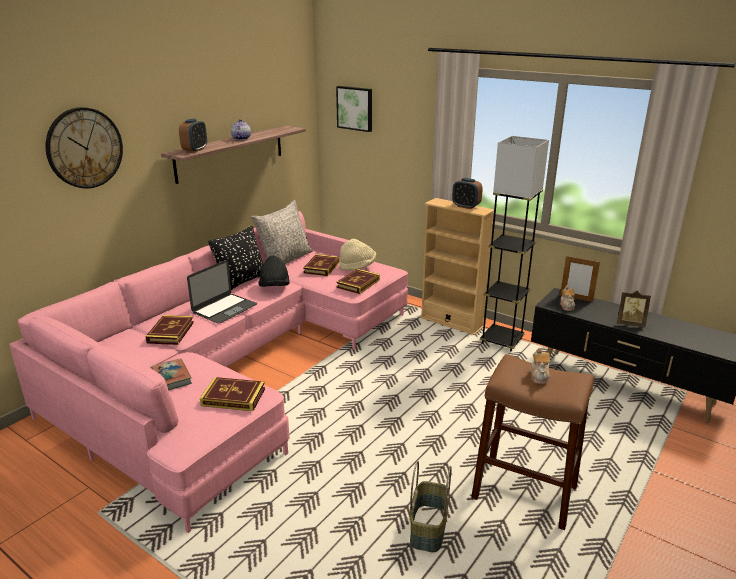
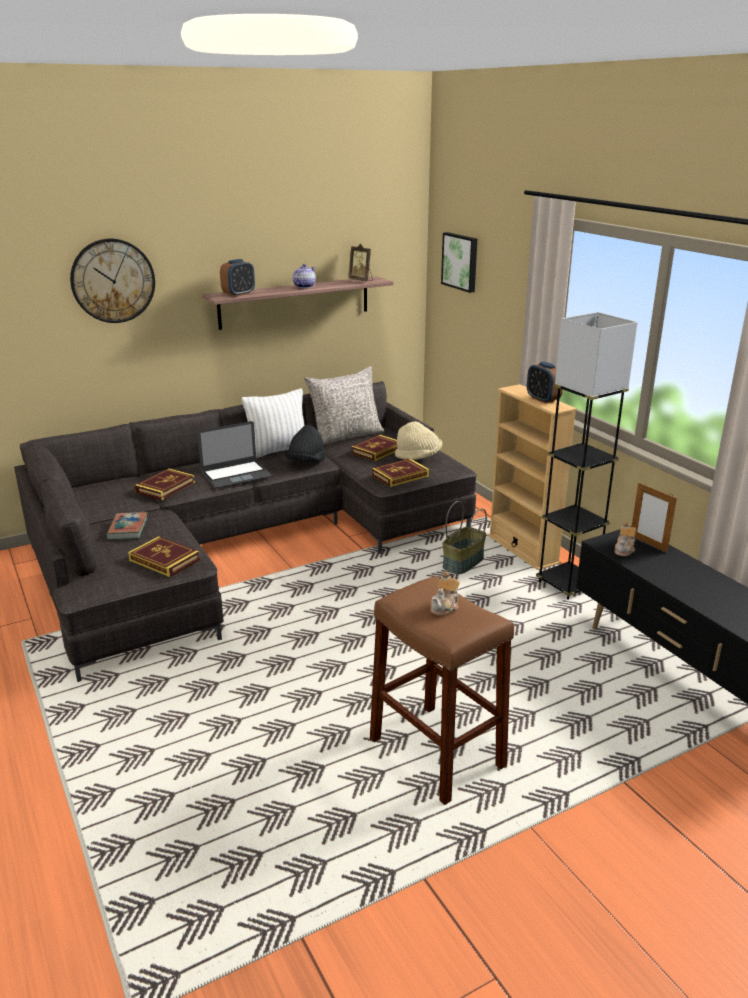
camera: 25 degrees right, 0 degrees up
(236, 367) = (242, 543): pink sofa -> grey sofa
(242, 282) = (279, 451): black pillow -> white pillow
(429, 529) = (297, 754): basket -> basket (463, 563)
(630, 323) = (689, 588): picture frame -> picture frame (361, 280)

